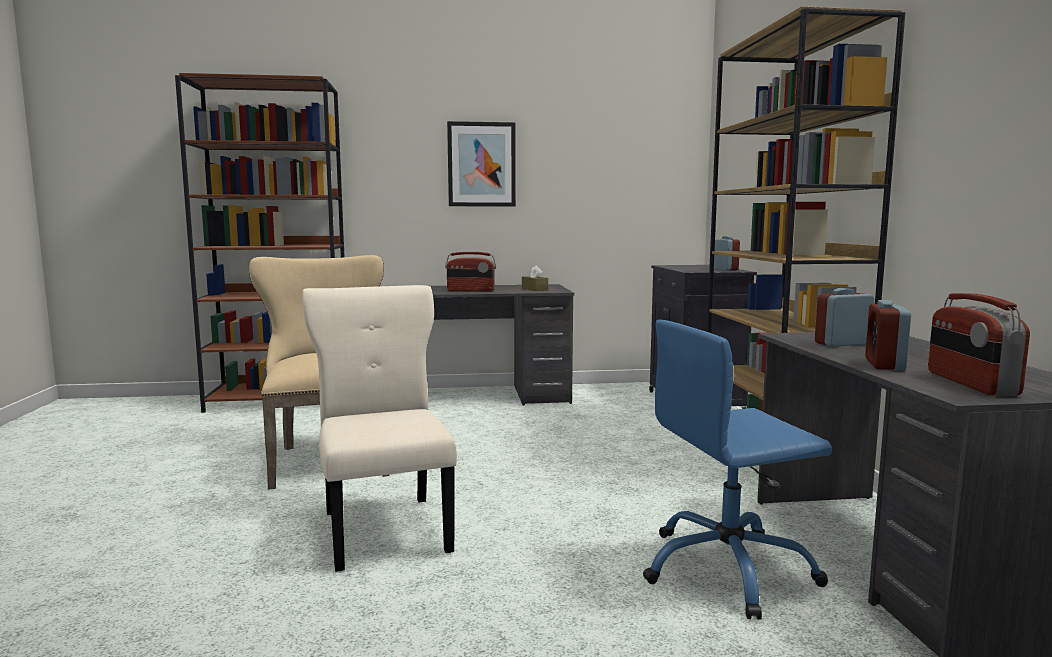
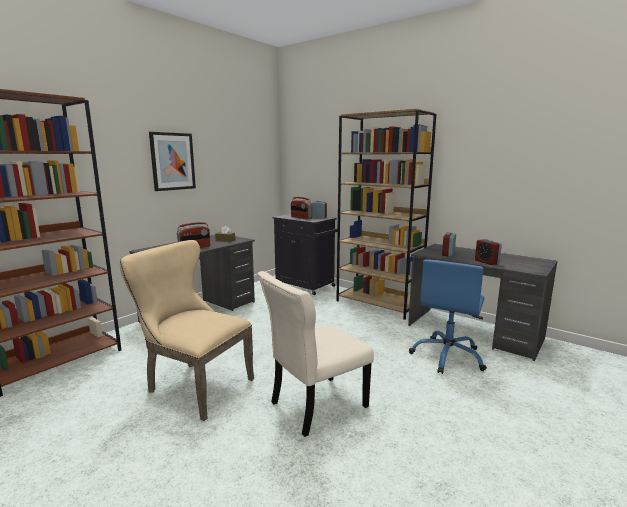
camera: 45 degrees left, 5 degrees up
(385, 528) = (315, 405): beige chair -> beige chair turned 60 degrees counterclockwise
(970, 383) = (523, 265): radio -> radio (301, 217)

